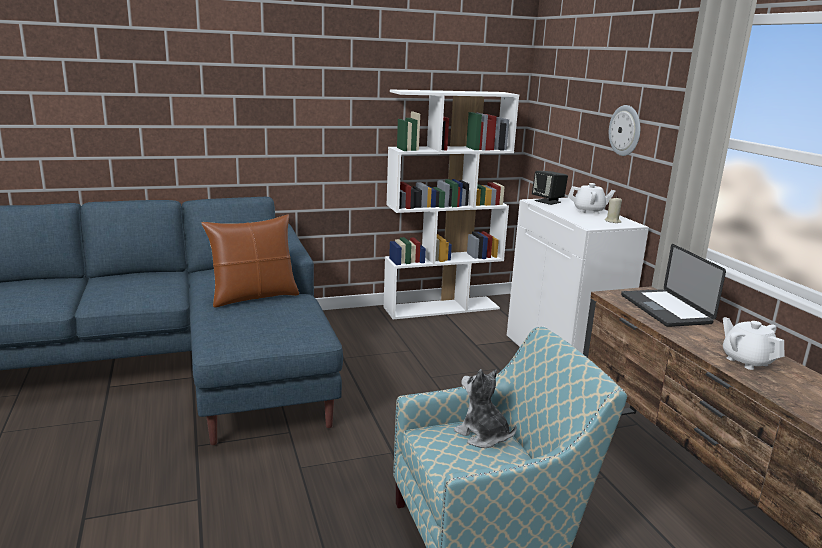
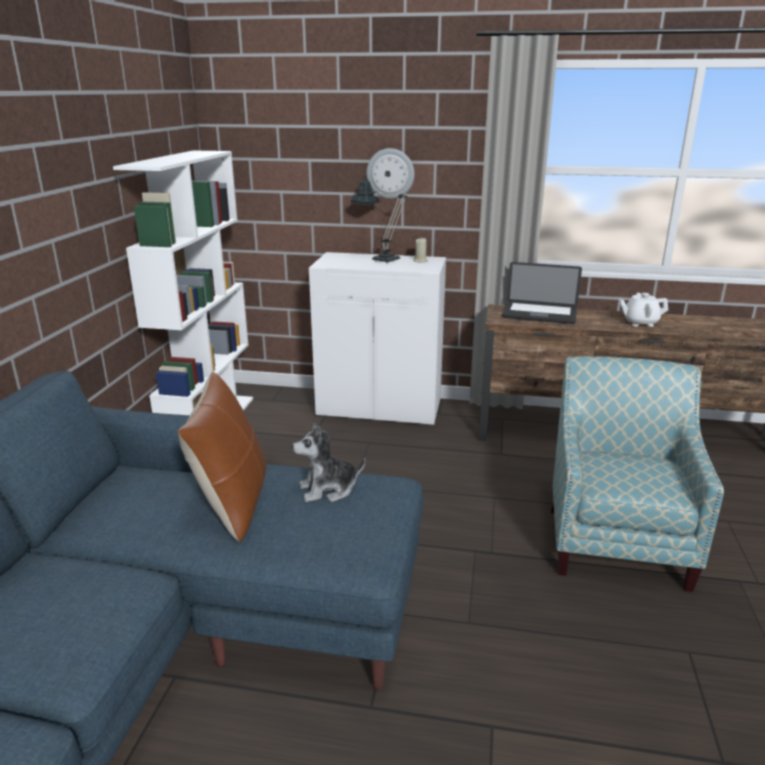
camera: 60 degrees left, 5 degrees up
(482, 436) = (614, 462): plush toy -> plush toy (328, 489)
(548, 201) = (332, 262): black speaker -> none
(589, 211) = (381, 259): white teapot -> table lamp

